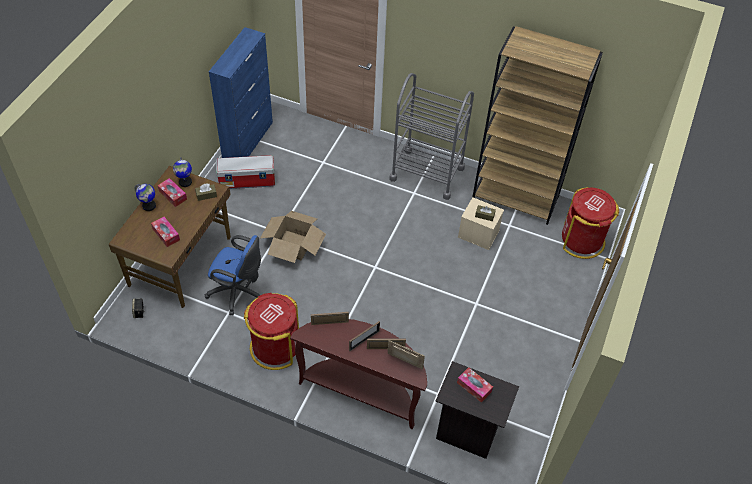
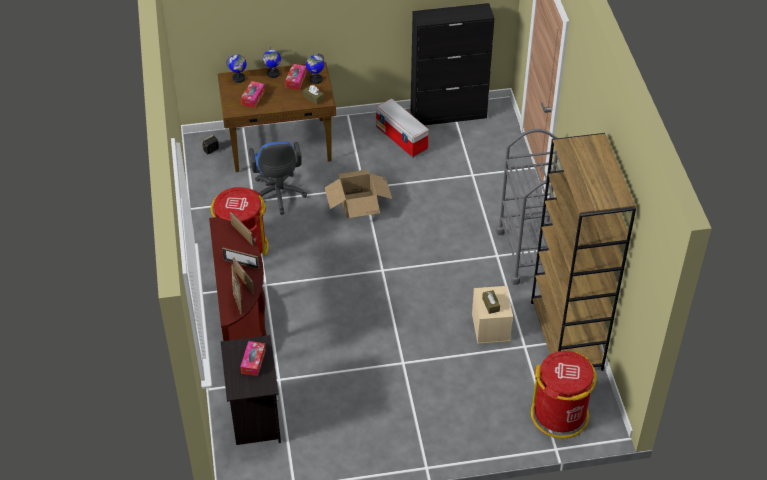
camera: 60 degrees right, 5 degrees down
(131, 232) = (239, 78): none -> globe
(248, 140) = (449, 114): blue cabinet -> black cabinet

